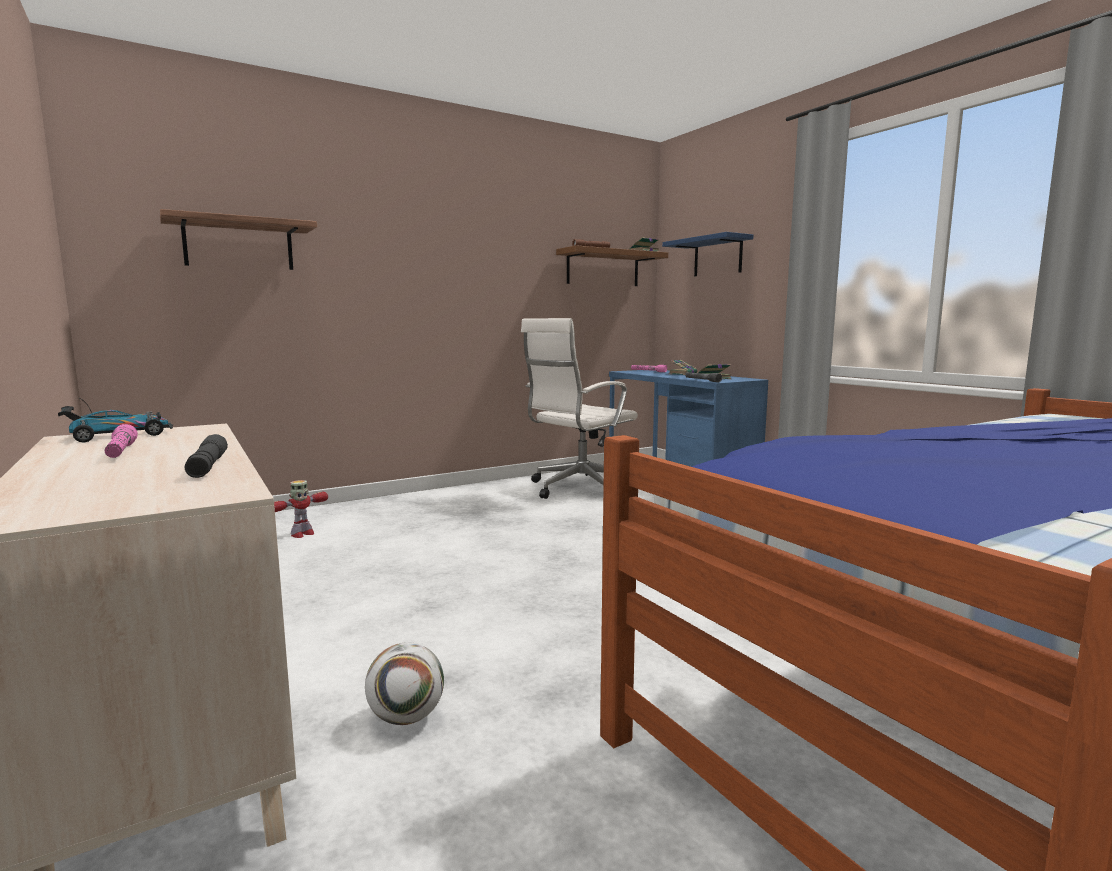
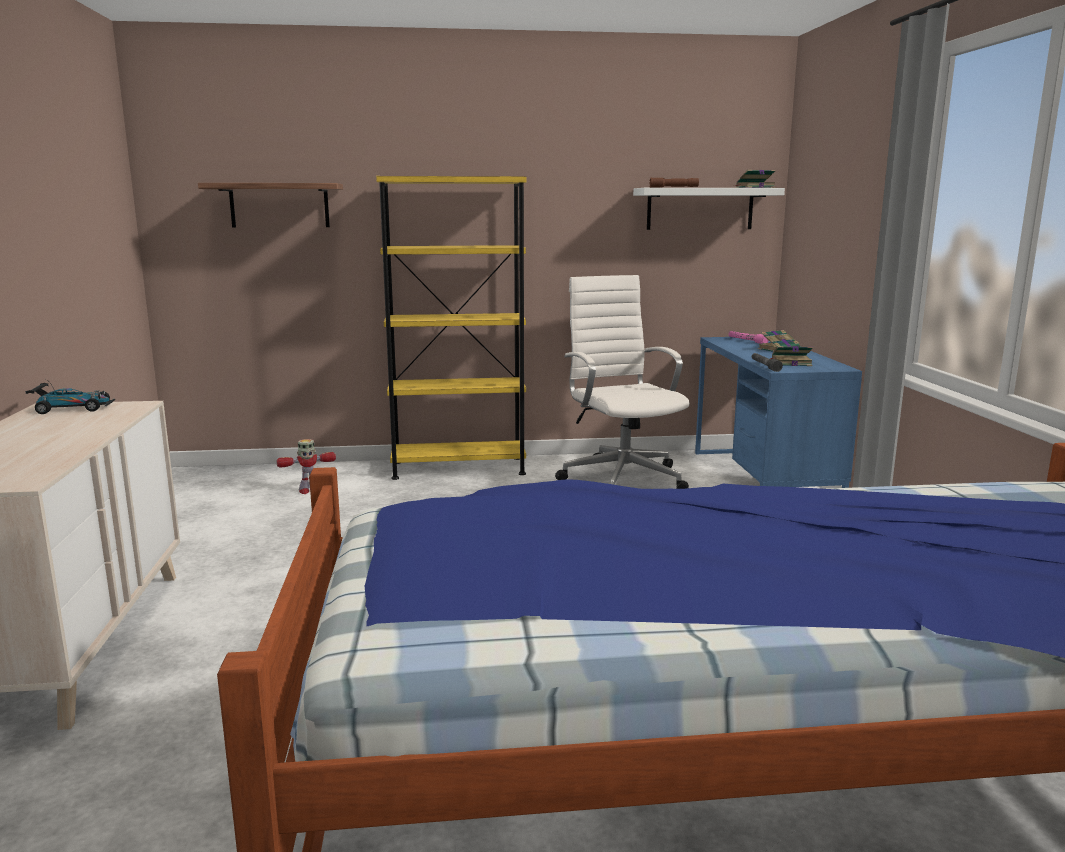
camera: 25 degrees right, 5 degrees up
(121, 452) = (43, 428): pink flashlight -> none
(208, 466) = (60, 453): grey flashlight -> none
(406, 717) = (218, 670): football -> none
(431, 498) = (458, 468): none -> yellow bookcase
(578, 488) = (622, 478): white office chair -> white office chair turned 90 degrees clockwise
(603, 268) = (700, 209): brown shelf -> white shelf
(718, 257) = (834, 199): blue shelf -> none

